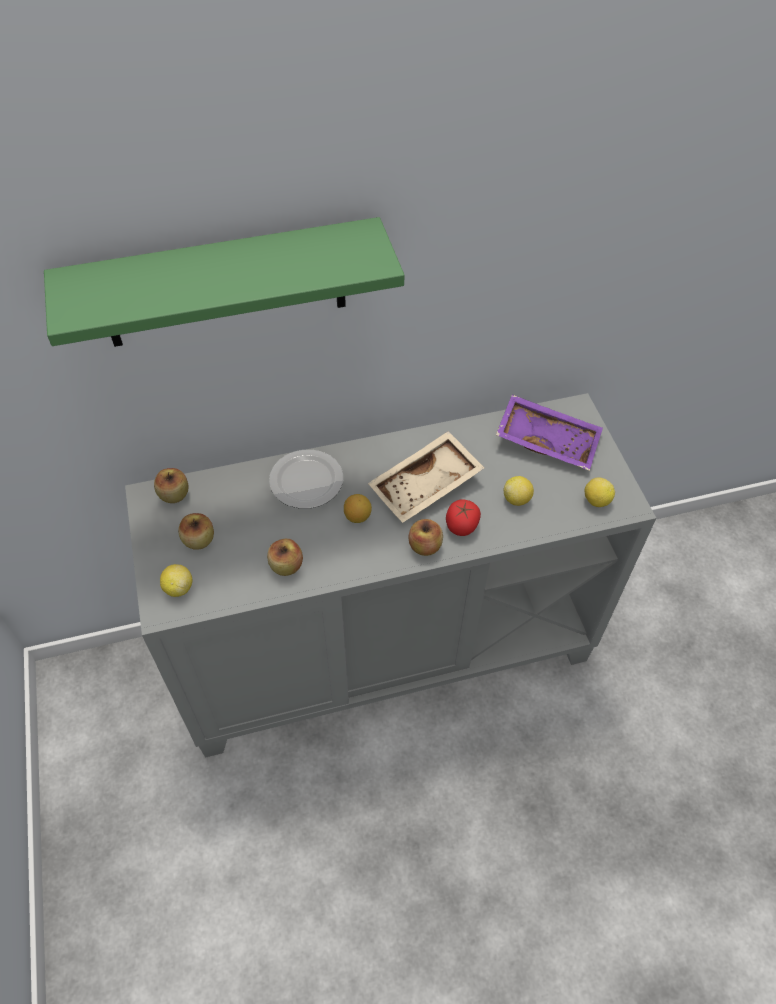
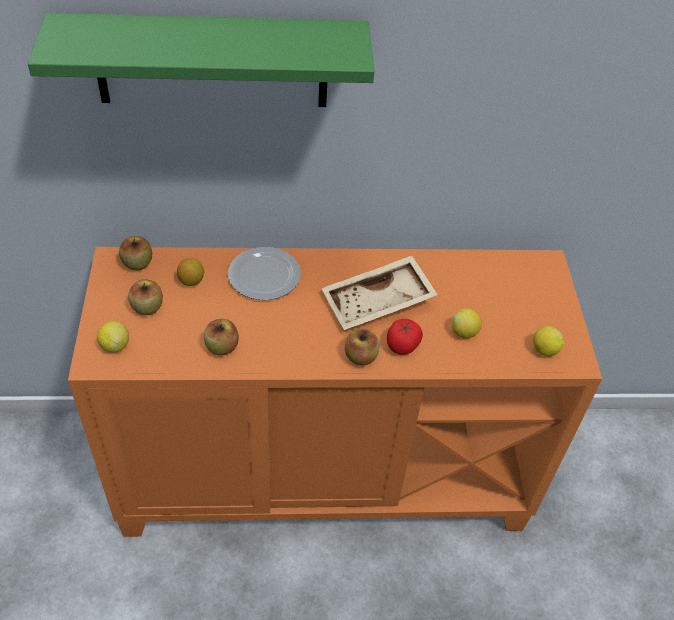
camera: 10 degrees right, 5 degrees down
(357, 516) = (303, 317): lemon -> lemon (191, 281)
(385, 646) = (324, 472): grey cabinet -> orange cabinet
(548, 439) = (511, 284): purple tray -> none

